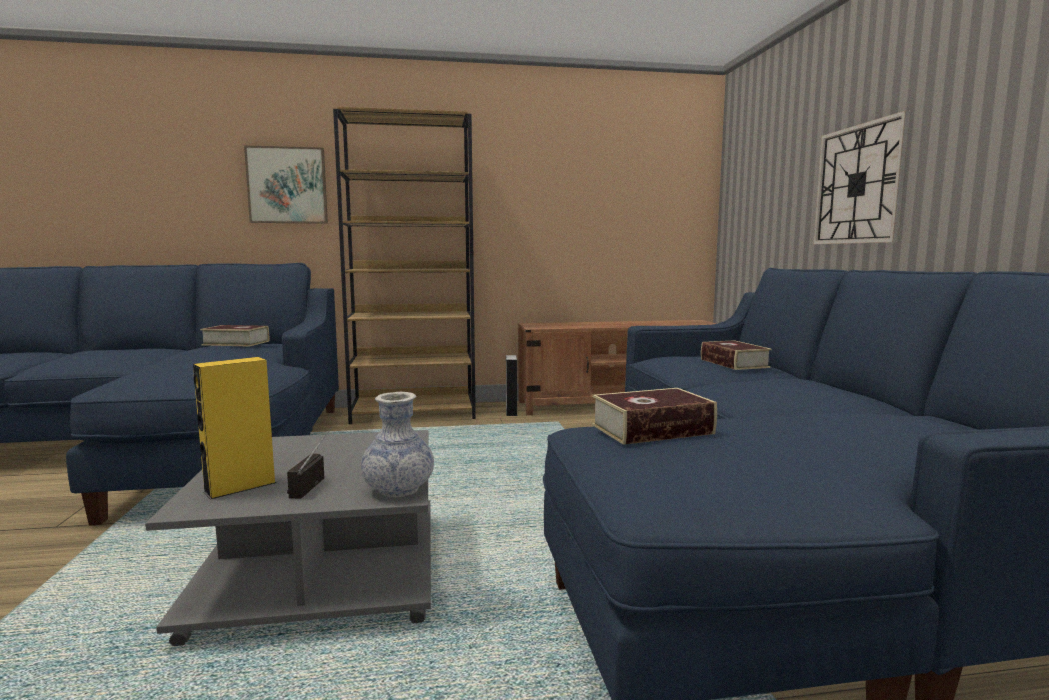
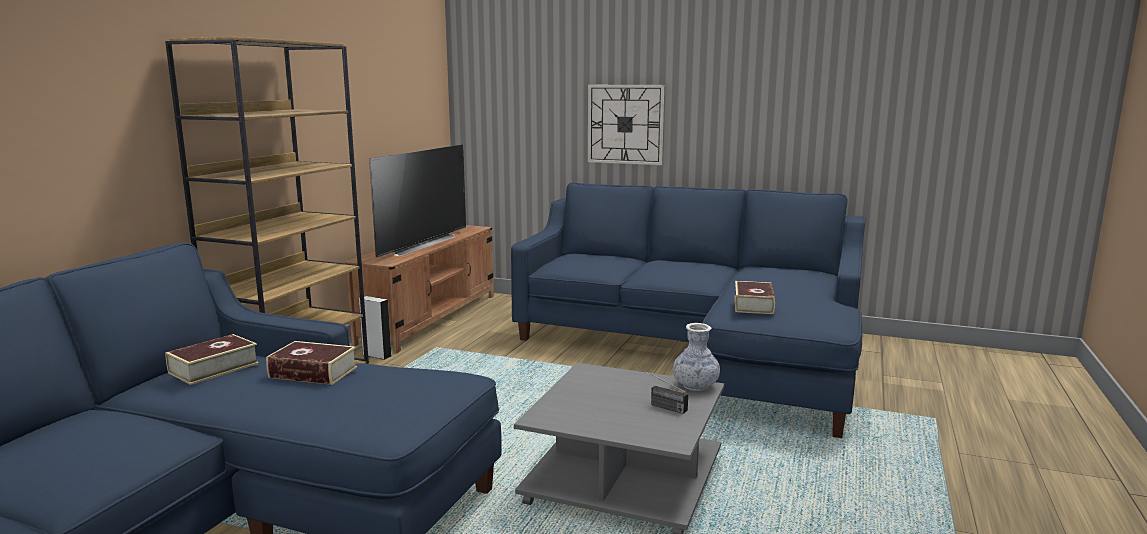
camera: 60 degrees left, 5 degrees up
(240, 487) = (648, 426): yellow speaker -> none
(287, 185) = (99, 131): picture -> none
(609, 324) = (419, 244): none -> television
(734, 363) = (605, 259): book -> book (313, 372)

